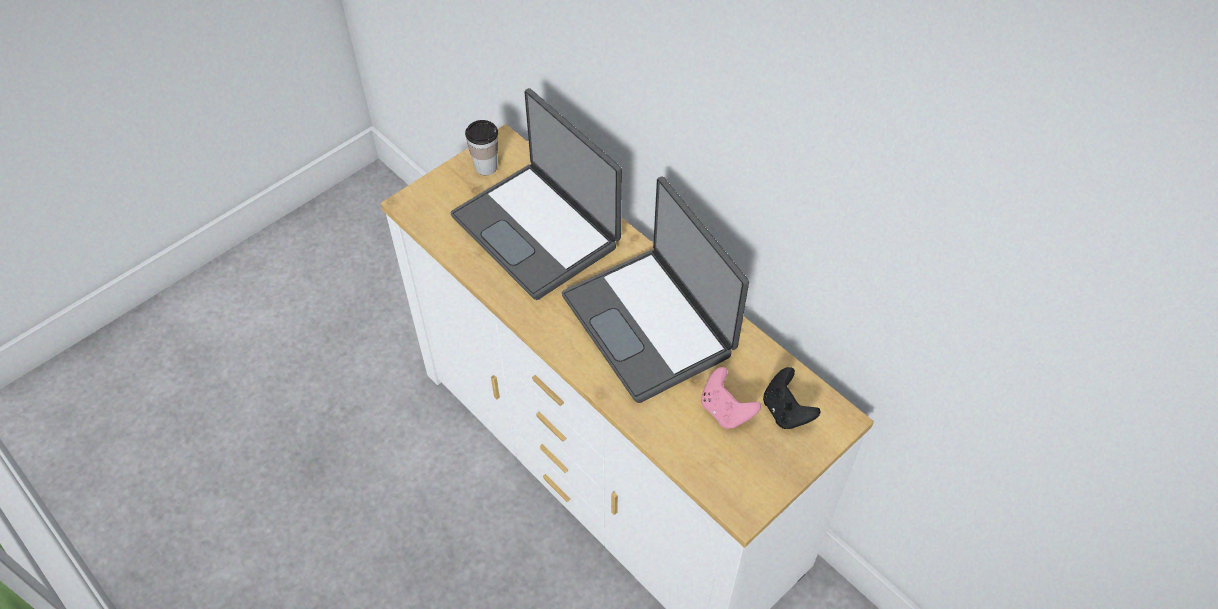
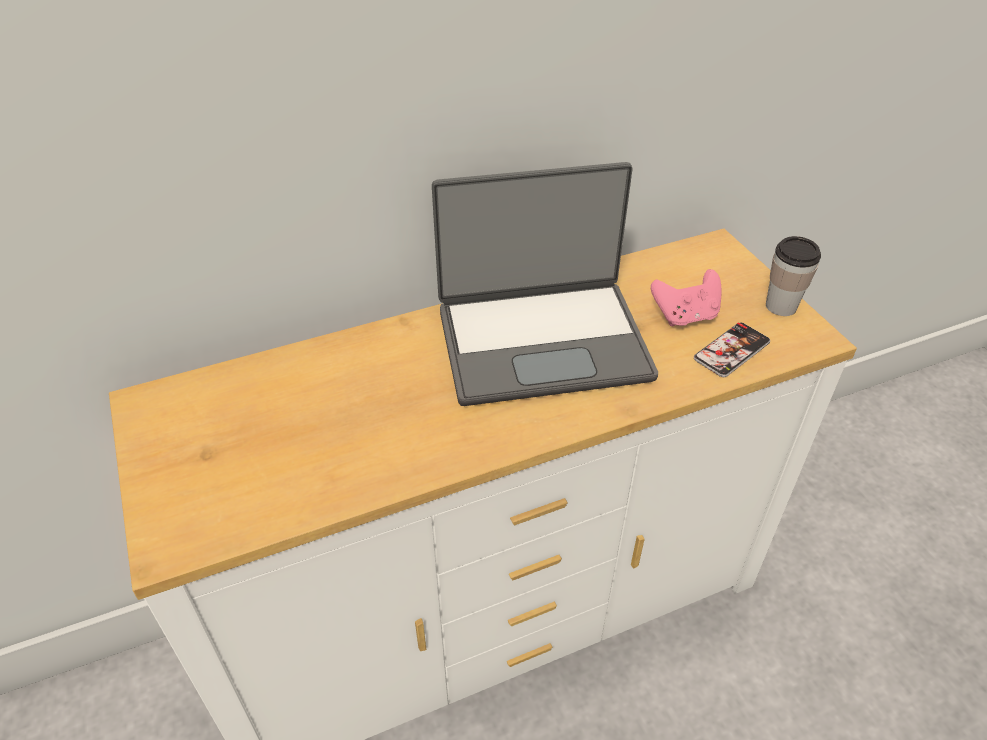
camera: 70 degrees left, 10 degrees down
(486, 167) = (173, 432): cup -> cup (781, 306)
(538, 230) = (332, 404): laptop -> none
(697, 449) = (731, 350): none -> phone
(786, 411) = (698, 275): black game controller -> none

